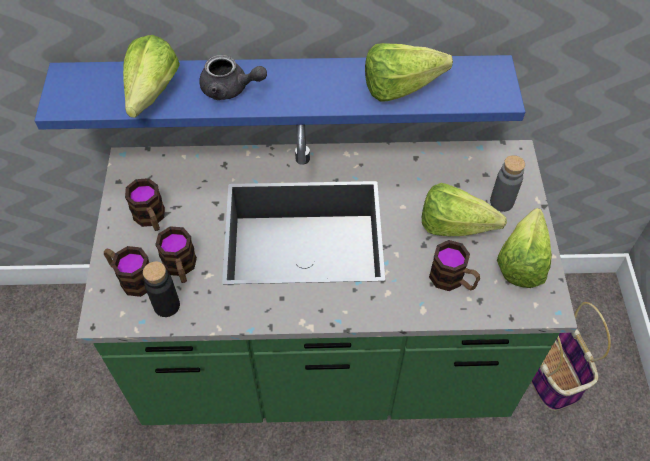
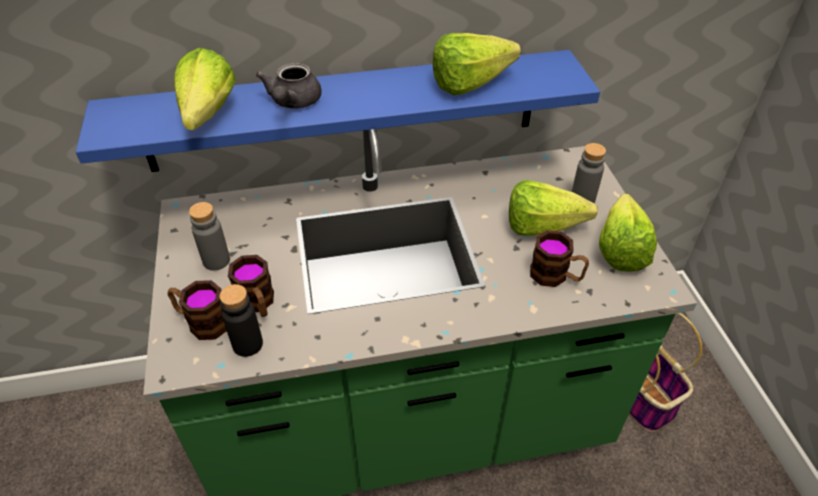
camera: 10 degrees left, 10 degrees down
(151, 219) = (216, 260): mug -> grey bottle
(230, 89) = (293, 103): grey teapot -> grey teapot turned 90 degrees clockwise

